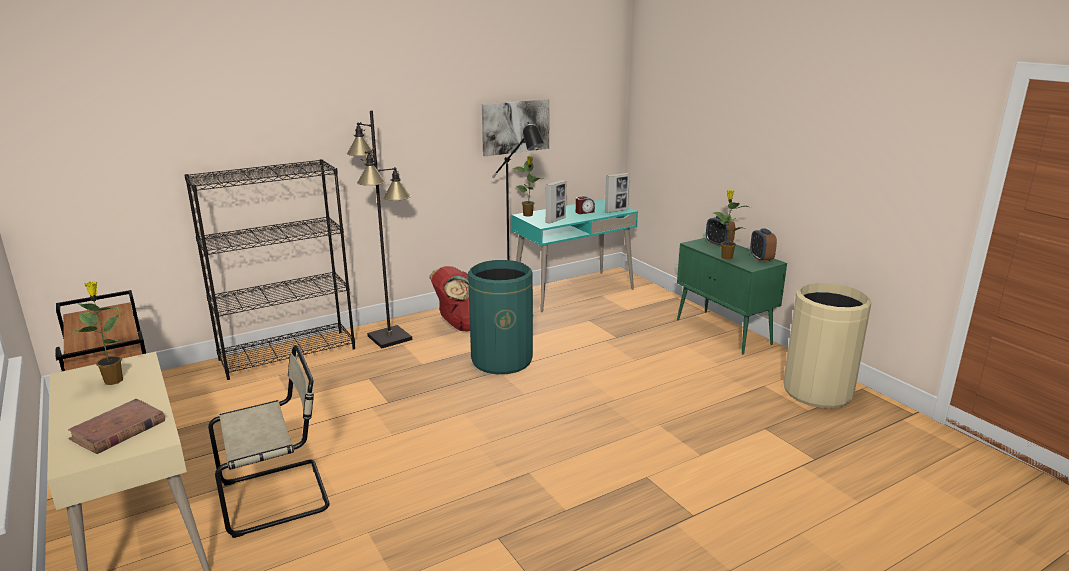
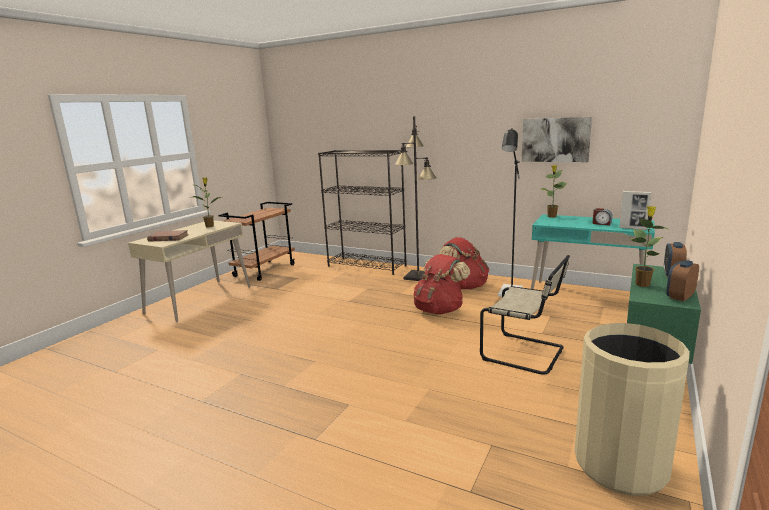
camera: 60 degrees right, 5 degrees down
(279, 496) = (242, 311): beige chair -> beige chair (526, 354)
(502, 360) = (439, 310): green trash can -> red backpack
(555, 220) = (560, 223): picture frame -> none

